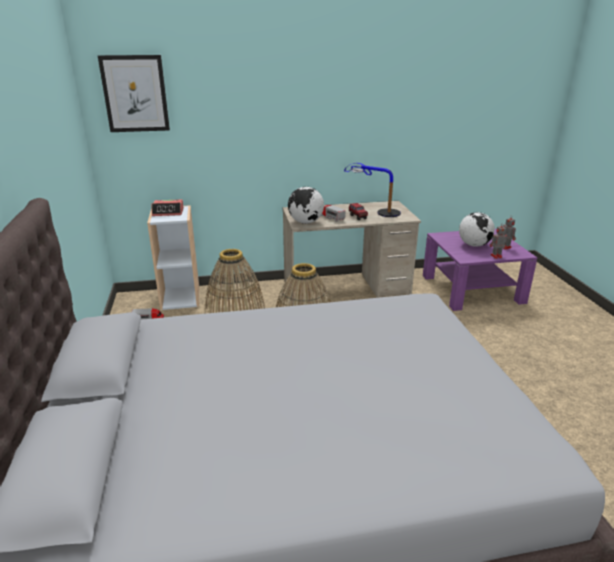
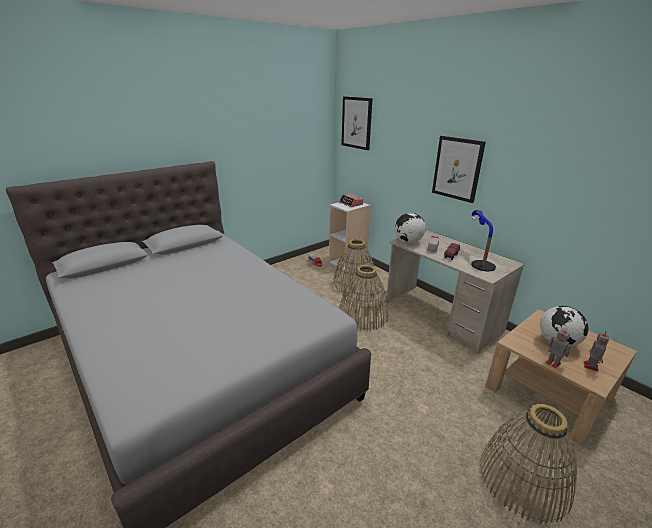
camera: 60 degrees right, 0 degrees up
(311, 126) = (457, 168): none -> picture
(472, 289) = (549, 391): purple coffee table -> brown coffee table
(548, 338) = (523, 479): none -> basket

